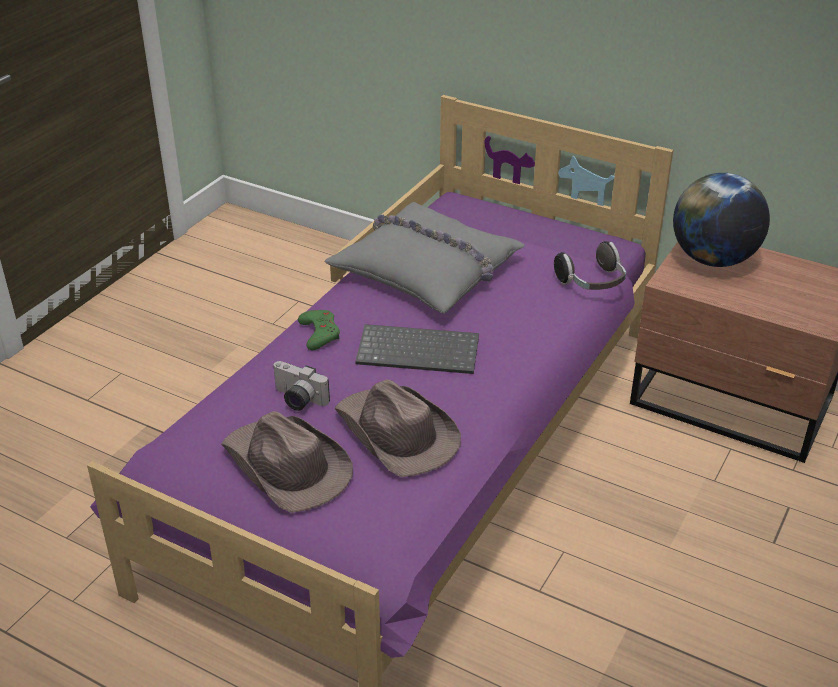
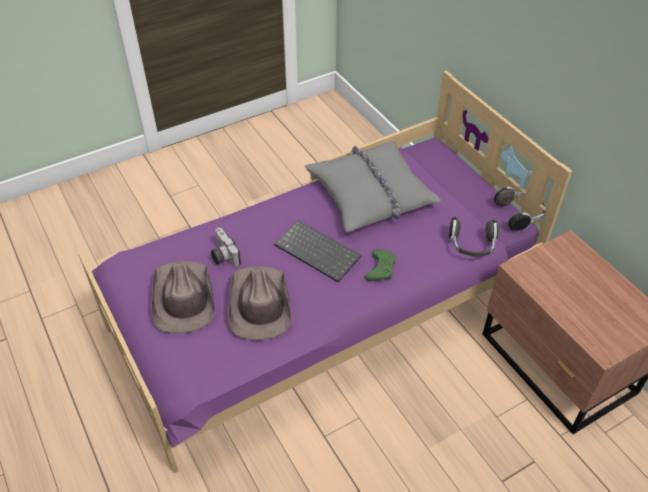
camera: 30 degrees right, 10 degrees up
(319, 333) = (271, 214): green game controller -> green game controller (381, 268)
(615, 237) = (519, 215): none -> headphones
(713, 259) = (567, 263): globe -> none

